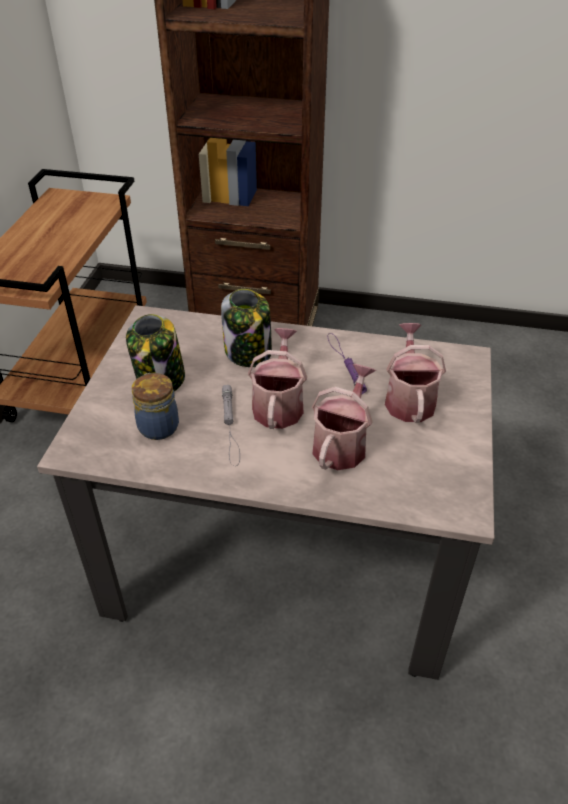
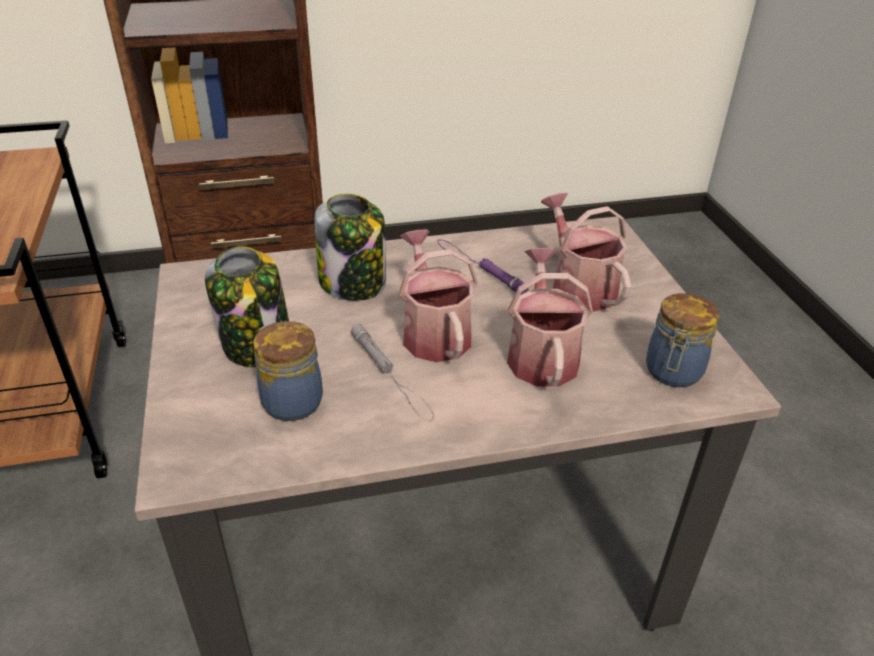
camera: 25 degrees left, 5 degrees down
(428, 486) = (672, 373): none -> jar

